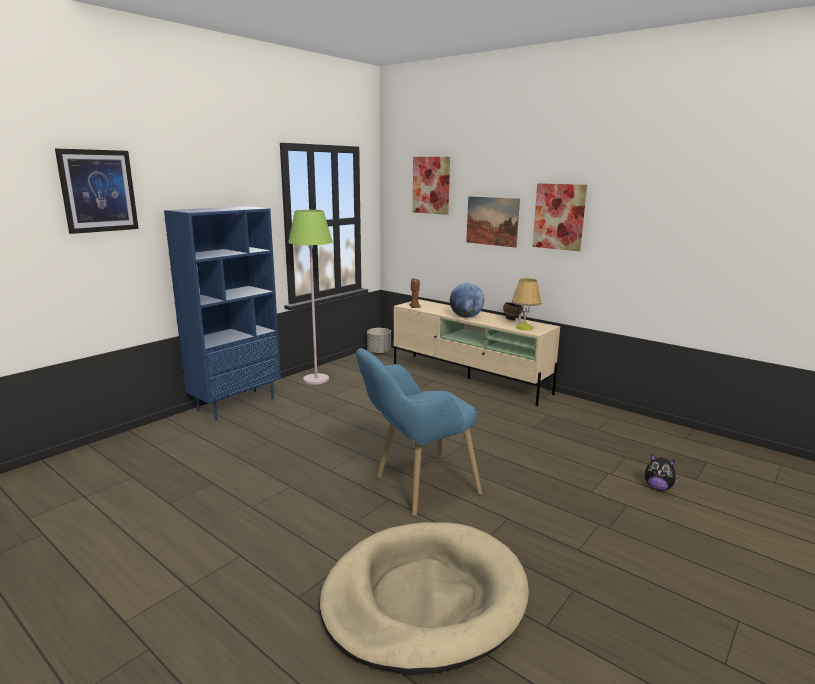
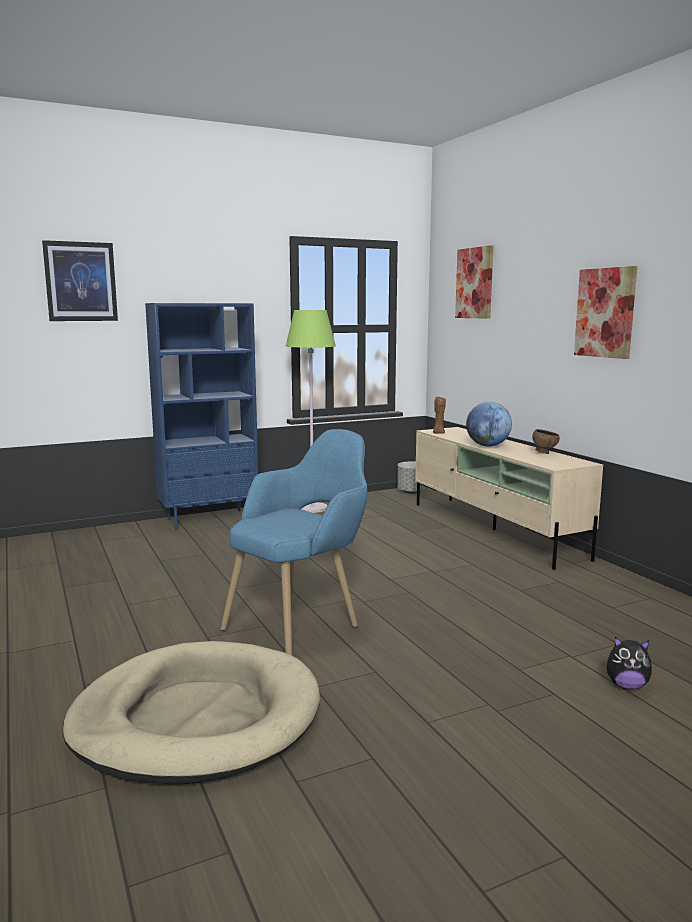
camera: 25 degrees right, 5 degrees down
(415, 489) = (302, 622): blue armchair -> blue armchair turned 135 degrees clockwise
(492, 221) = (533, 324): picture -> none
(524, 328) = (547, 461): table lamp -> none
(658, 487) = (626, 685): plush toy -> plush toy turned 45 degrees counterclockwise

